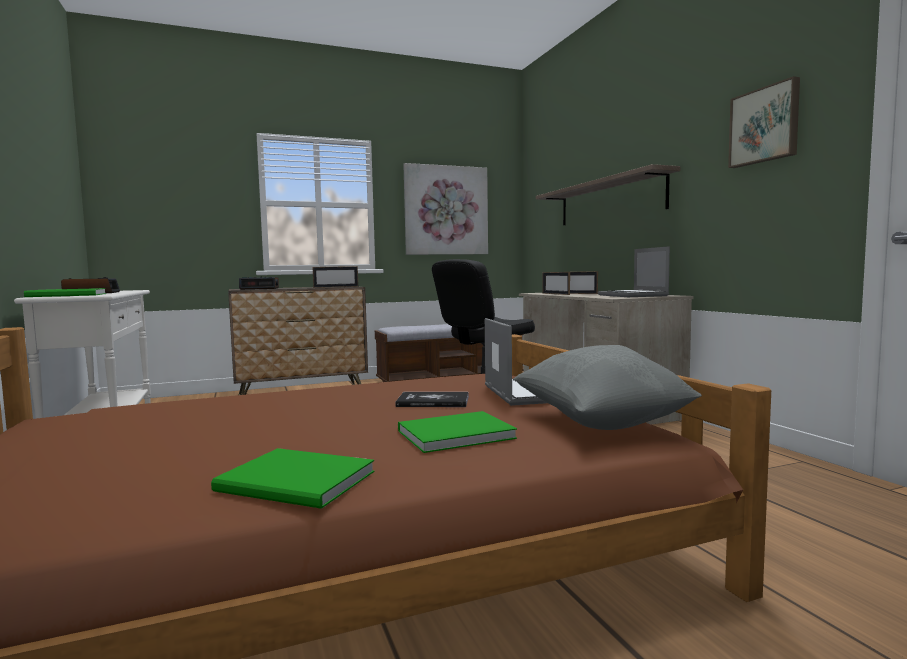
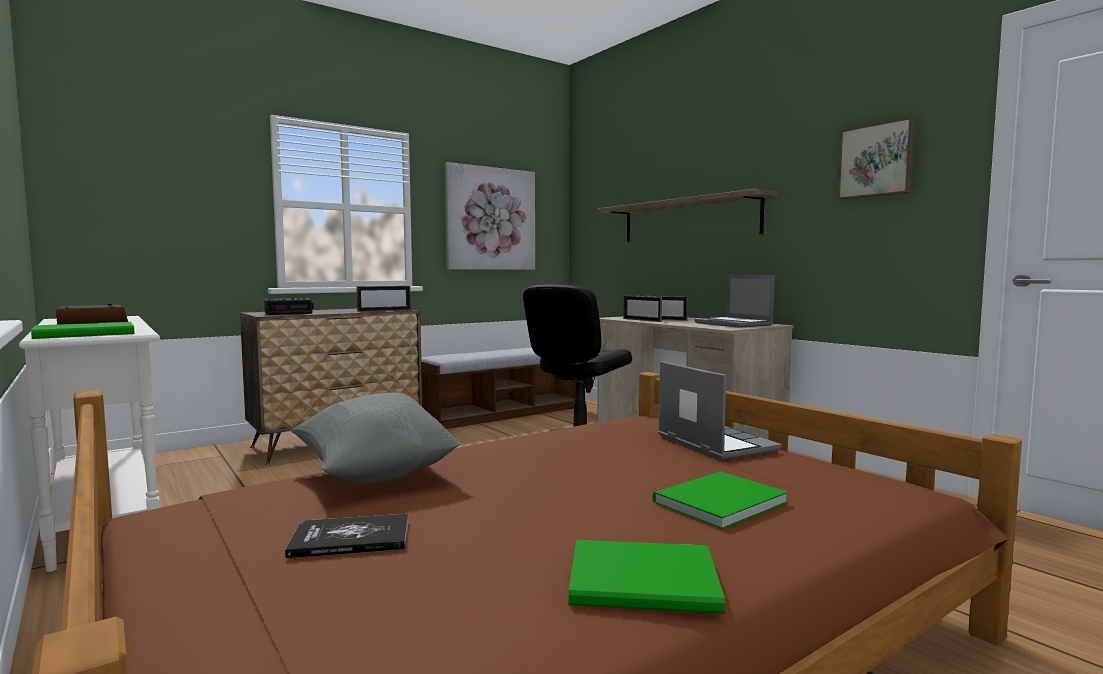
camera: 15 degrees left, 0 degrees up
(433, 401) = (632, 459): book -> book (351, 538)
(600, 422) = (835, 476): grey pillow -> grey pillow (375, 474)

